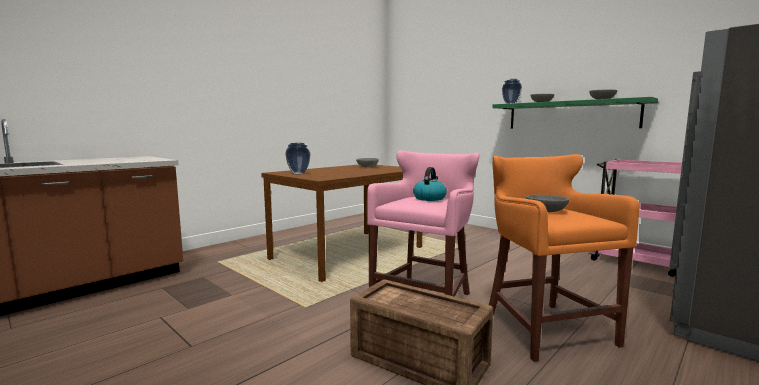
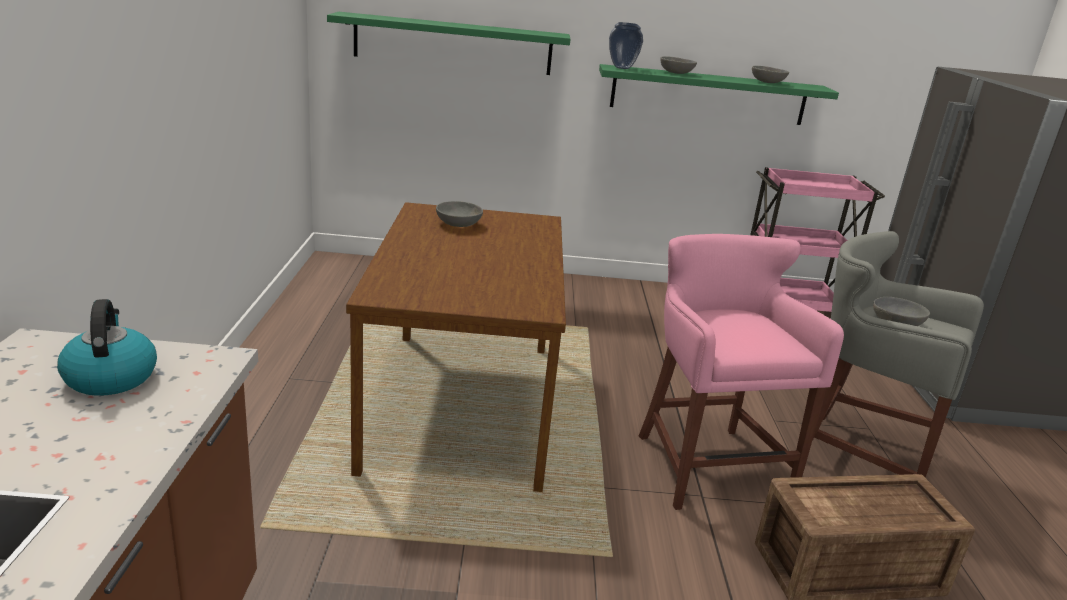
camera: 45 degrees left, 15 degrees up
(298, 173) = (436, 292): vase -> none
(429, 198) = (735, 319): kettle -> kettle (110, 377)
(436, 105) = (453, 44): none -> green shelf
(544, 327) = (859, 455): orange stool -> grey stool

